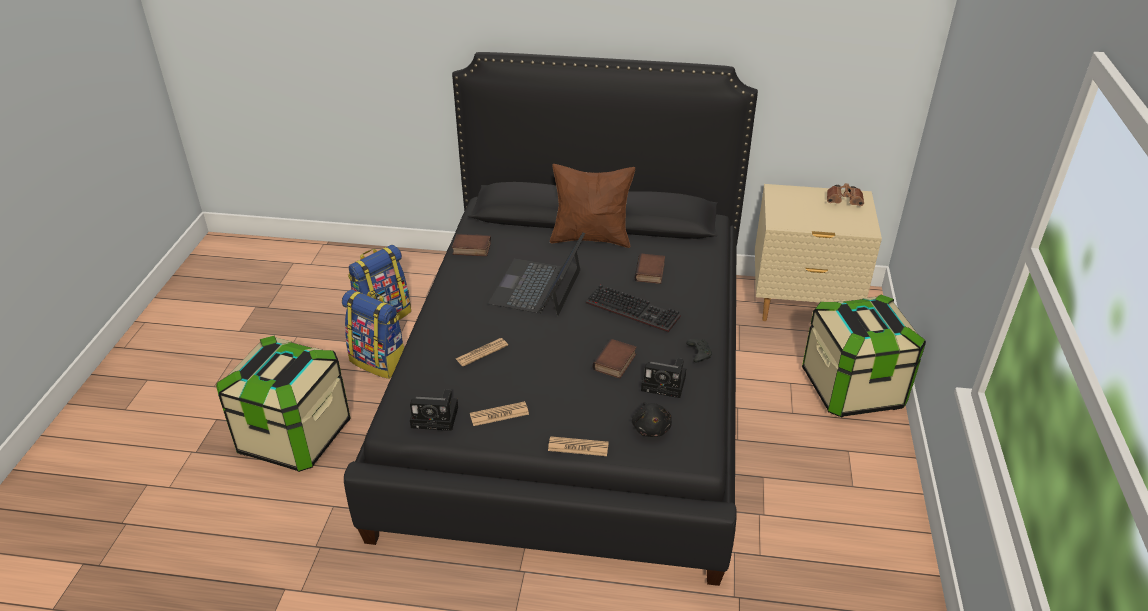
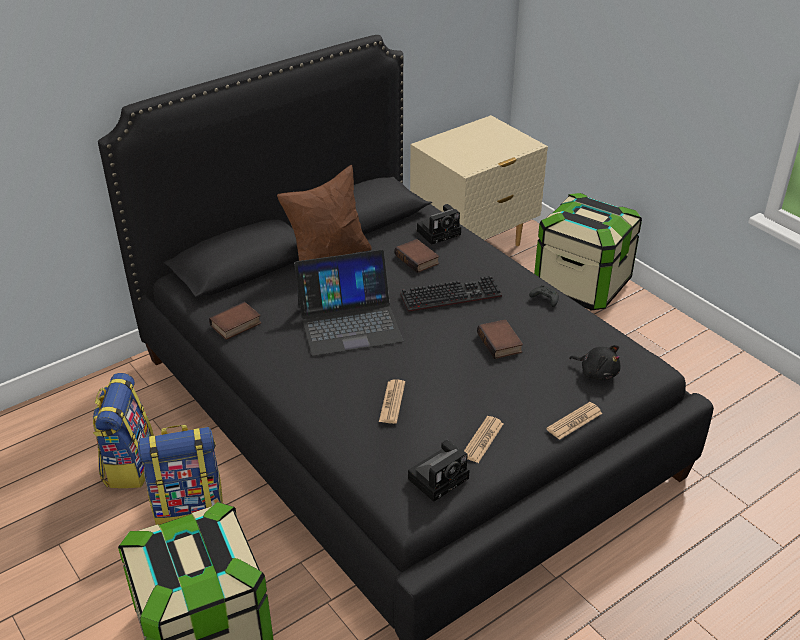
camera: 45 degrees left, 0 degrees up
(537, 287) = (349, 322): laptop -> laptop turned 75 degrees counterclockwise
(665, 383) = (557, 335): camera -> camera (440, 232)
(845, 202) = (486, 131): brown binoculars -> none

